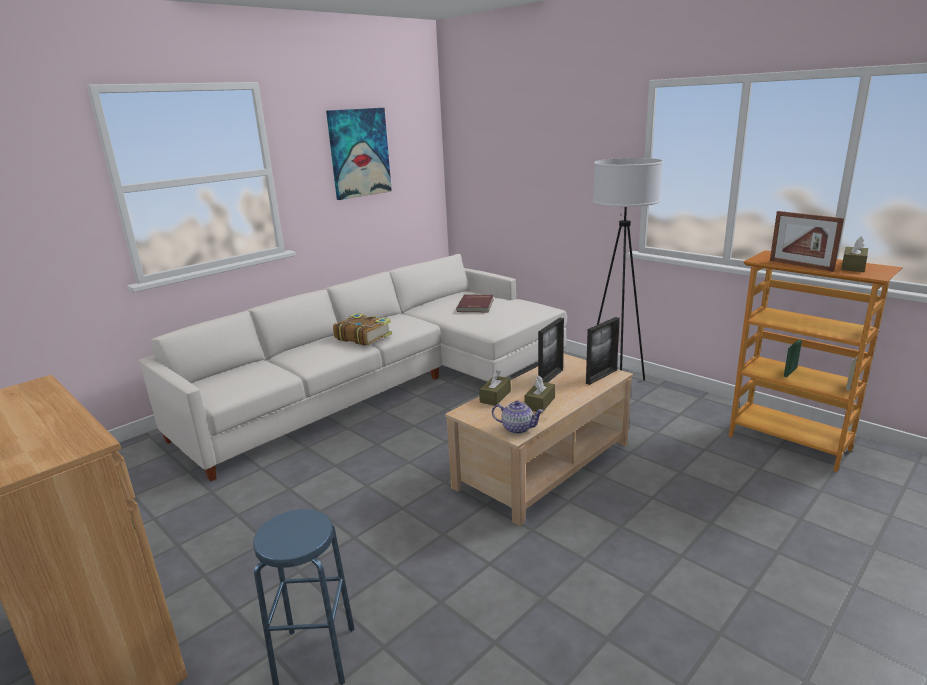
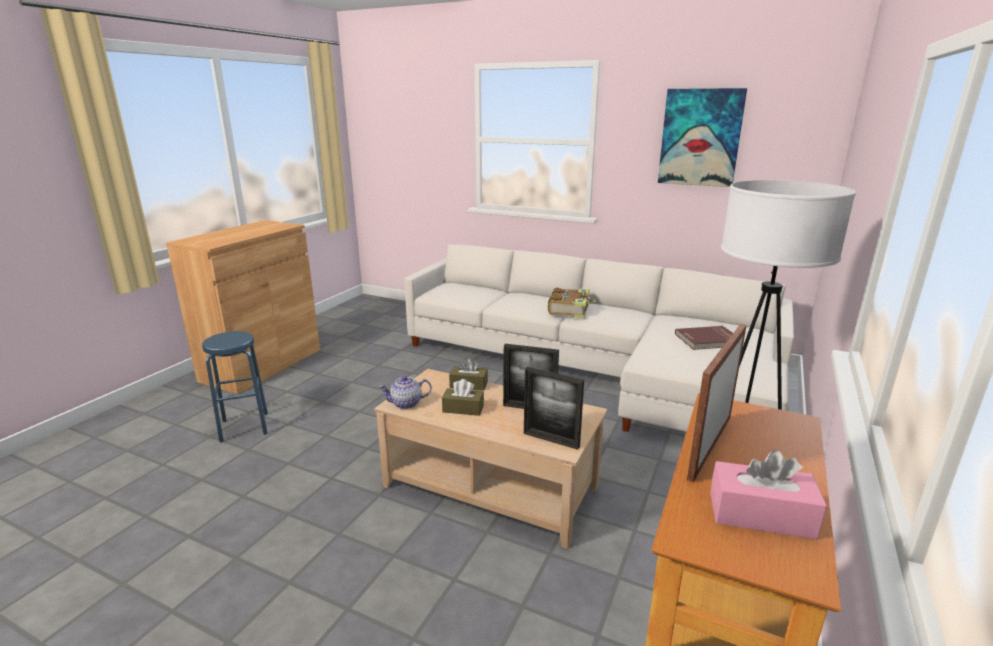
camera: 70 degrees right, 0 degrees up
(517, 428) = (406, 403): teapot -> teapot turned 75 degrees clockwise
(853, 266) = (761, 515): brown tissue box -> pink tissue box

